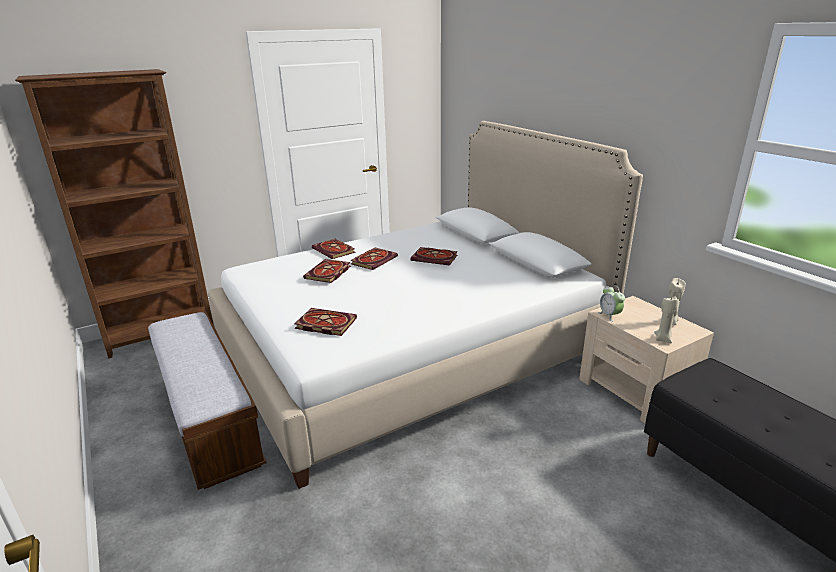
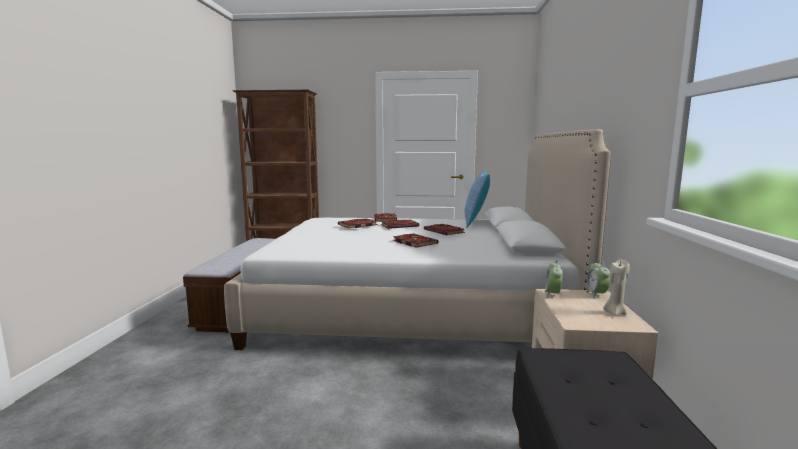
camera: 35 degrees right, 15 degrees down
(324, 324) = (305, 241): book -> book (413, 242)
(437, 233) = (476, 223): none -> pillow
(634, 304) = (596, 295): none -> alarm clock
(663, 339) = (580, 320): beige candle -> none

